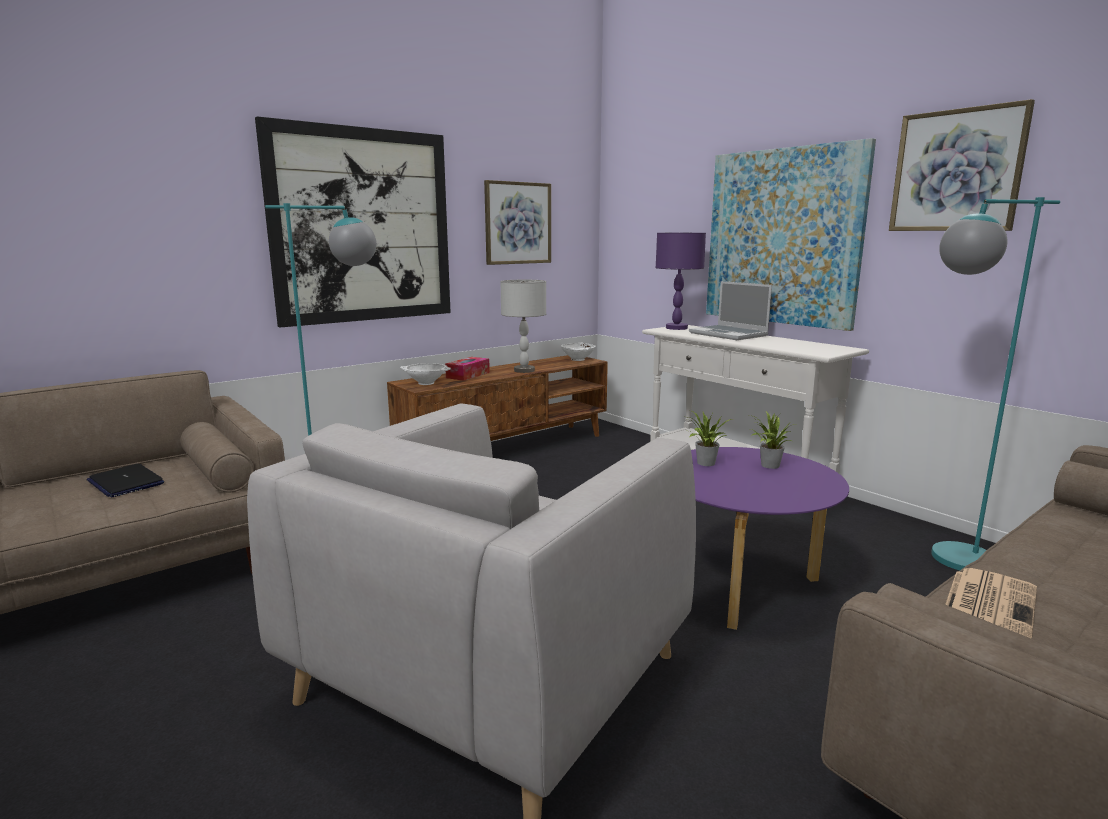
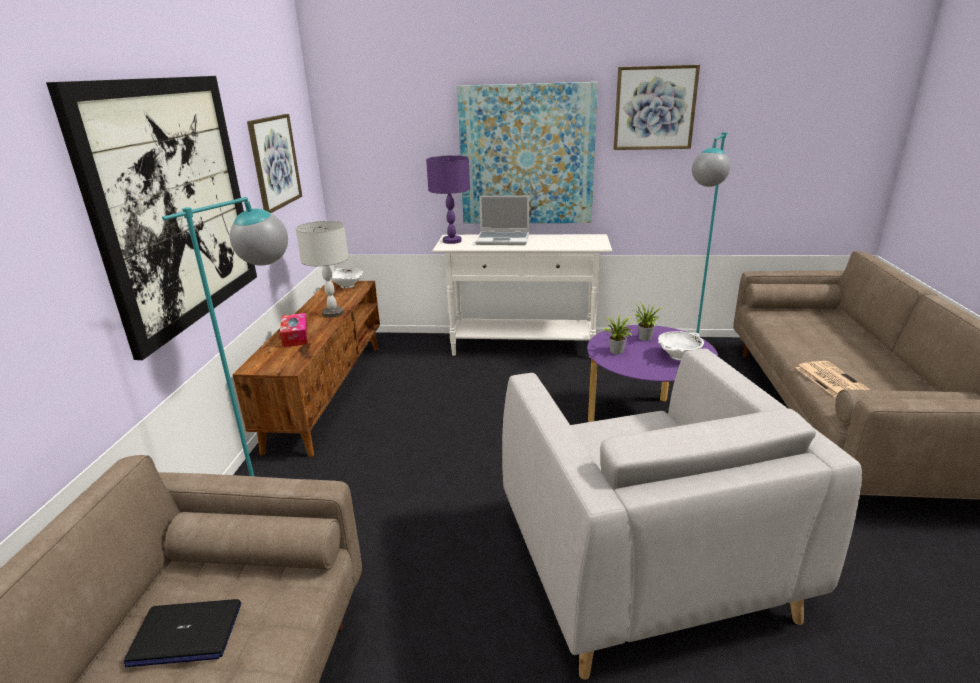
camera: 45 degrees left, 10 degrees up
(426, 383) = (280, 360): white bowl -> white bowl (678, 356)

